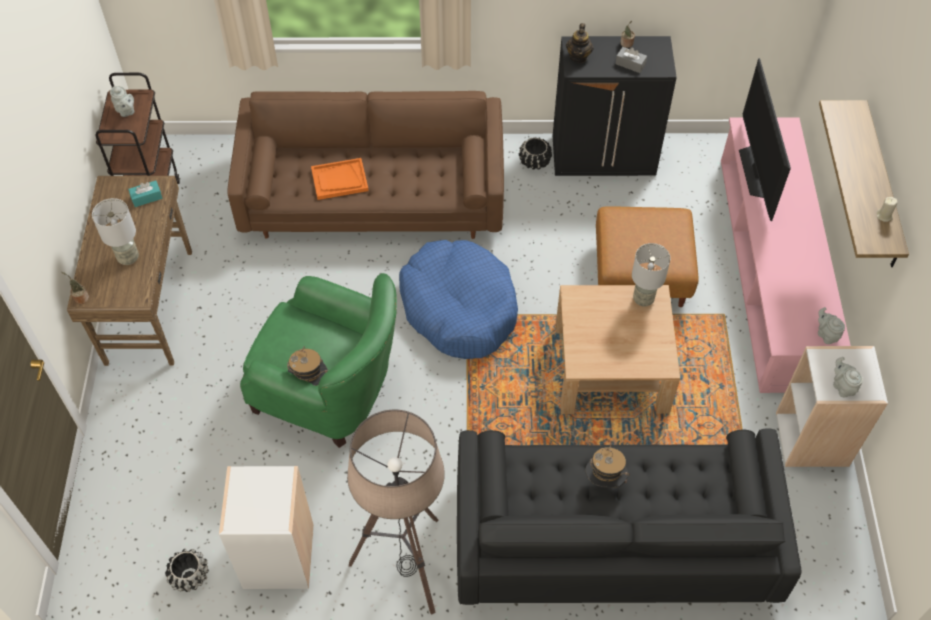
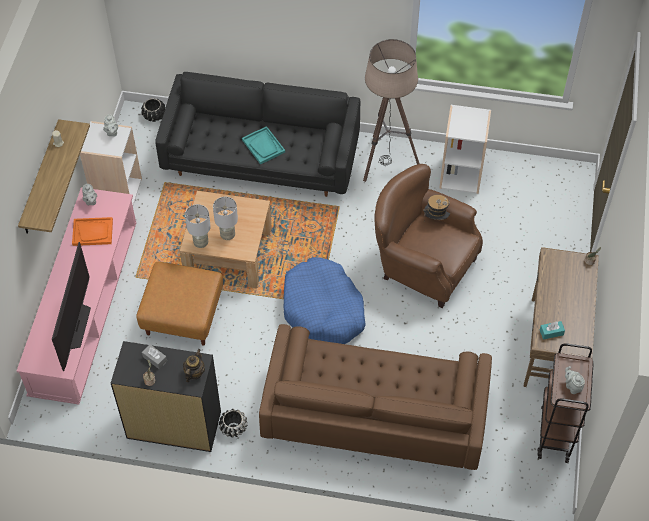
camera: 170 degrees left, 0 degrees up
(128, 257) = (560, 286): grey table lamp -> grey table lamp (228, 235)
(189, 576) = (513, 172): black planter -> black planter (154, 115)
(329, 391) = (423, 265): green armchair -> brown armchair
(339, 180) = (402, 377): orange tray -> orange tray (93, 232)
(604, 481) = (263, 146): hat -> turquoise tray

